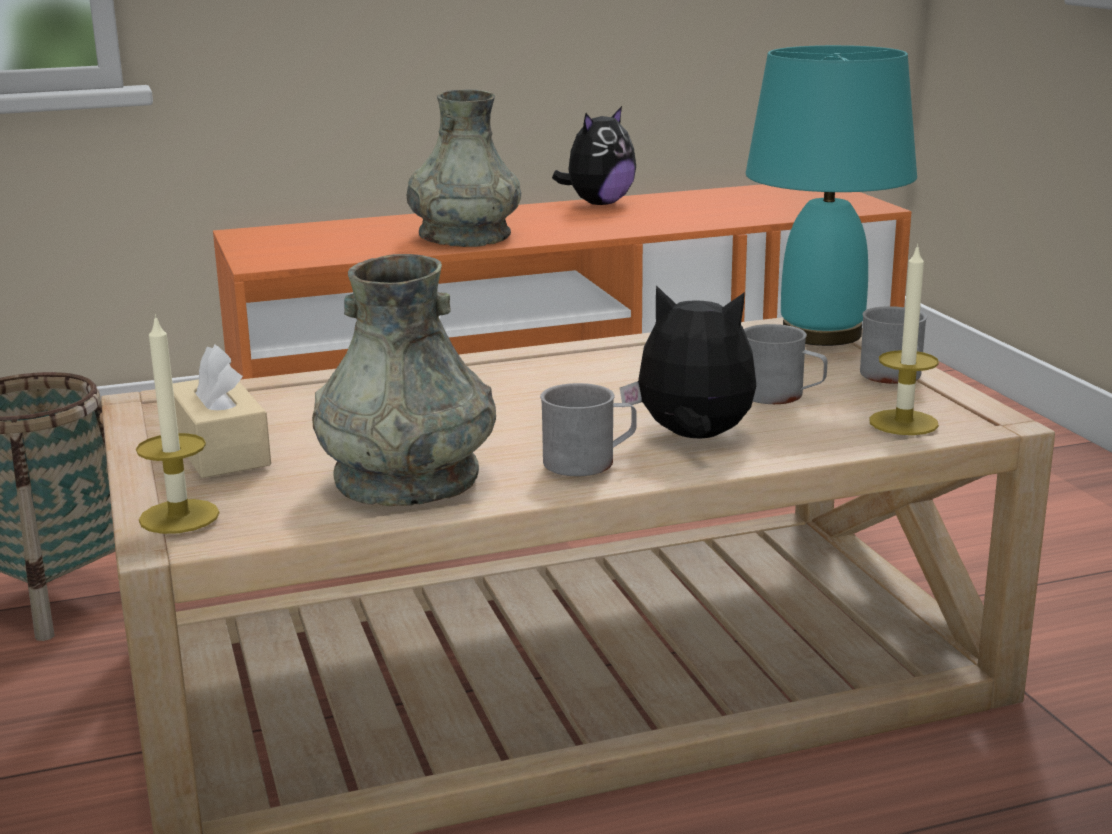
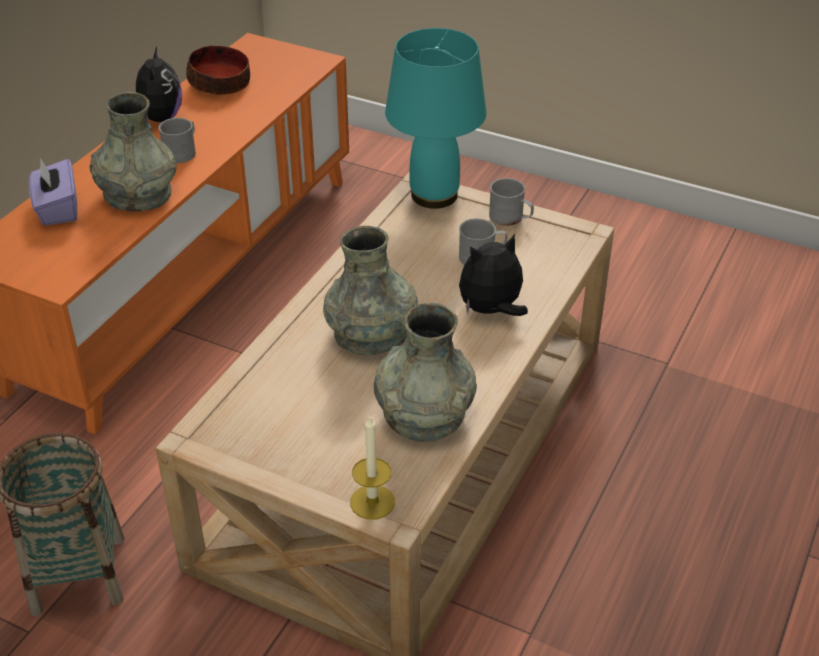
camera: 45 degrees left, 20 degrees up
(220, 450) = (305, 448): beige tissue box -> none
(372, 227) = (57, 209): none -> purple tissue box
(500, 404) = (372, 333): none -> grey vase
(589, 461) = (479, 353): grey mug -> grey mug (182, 152)
(714, 199) = (220, 84): none -> bowl
(903, 422) = (557, 253): candle -> none

